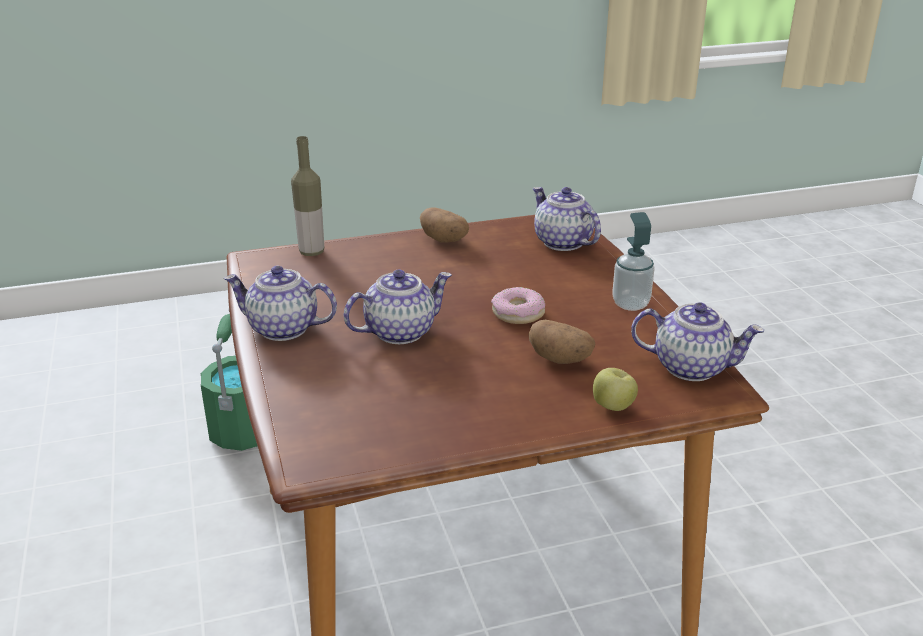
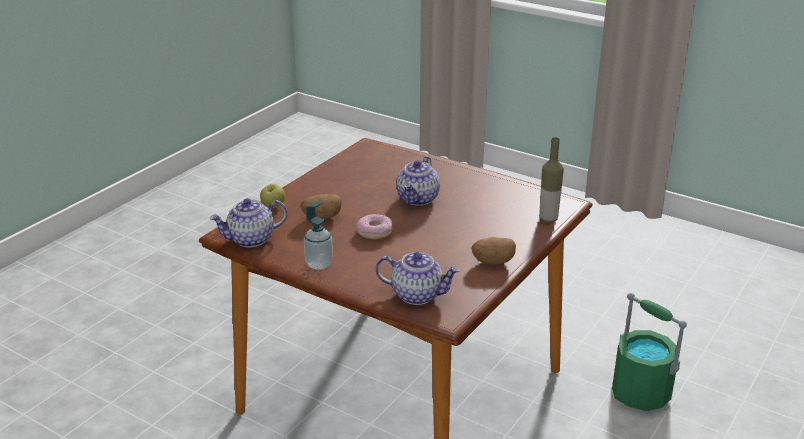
camera: 140 degrees right, 0 degrees up
(282, 329) = (473, 178): teapot -> none

